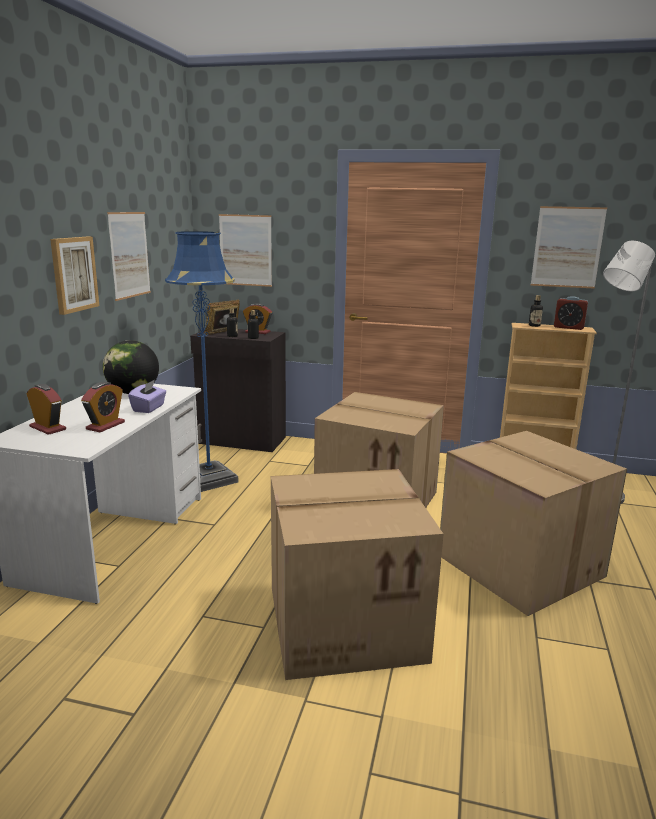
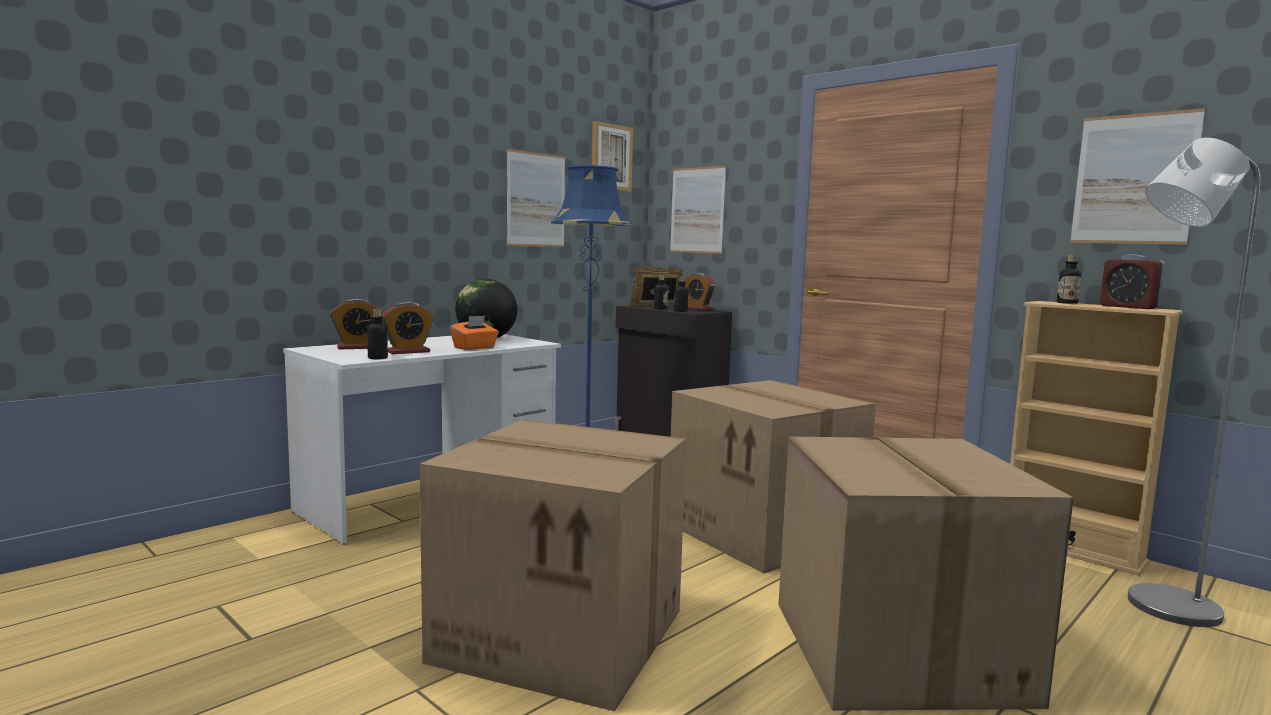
camera: 30 degrees right, 10 degrees down
(47, 428) = (357, 347): alarm clock -> alarm clock turned 90 degrees clockwise
(73, 274) = (448, 205): picture -> picture (610, 157)
(99, 441) = (377, 358): none -> bottle
(149, 408) = (474, 348): purple tissue box -> orange tissue box

